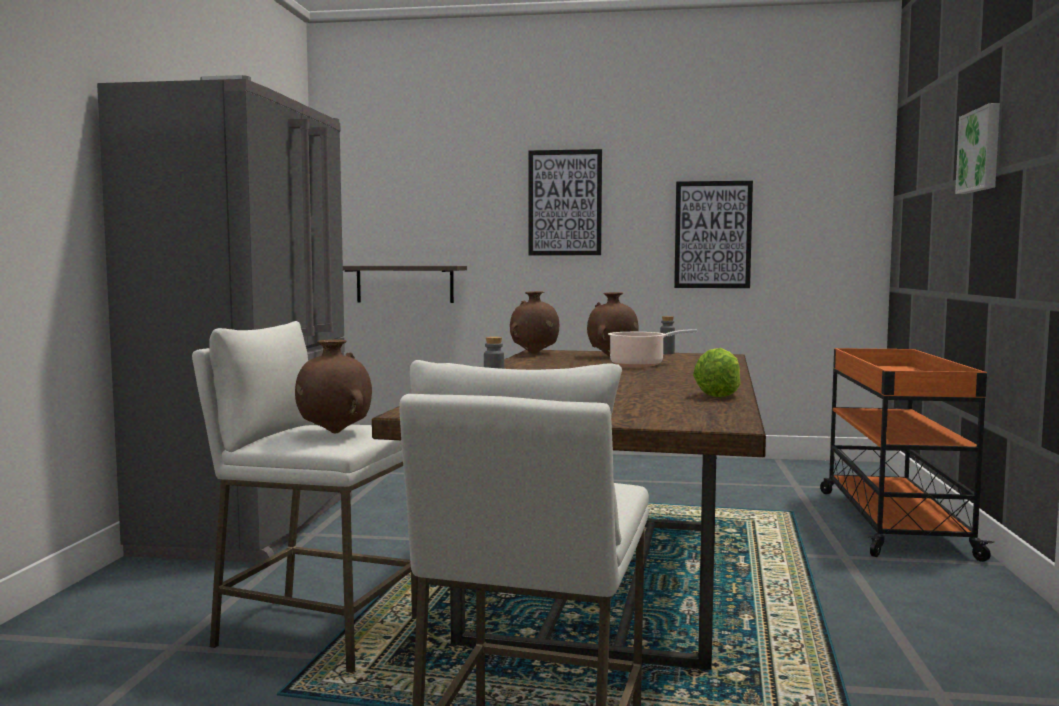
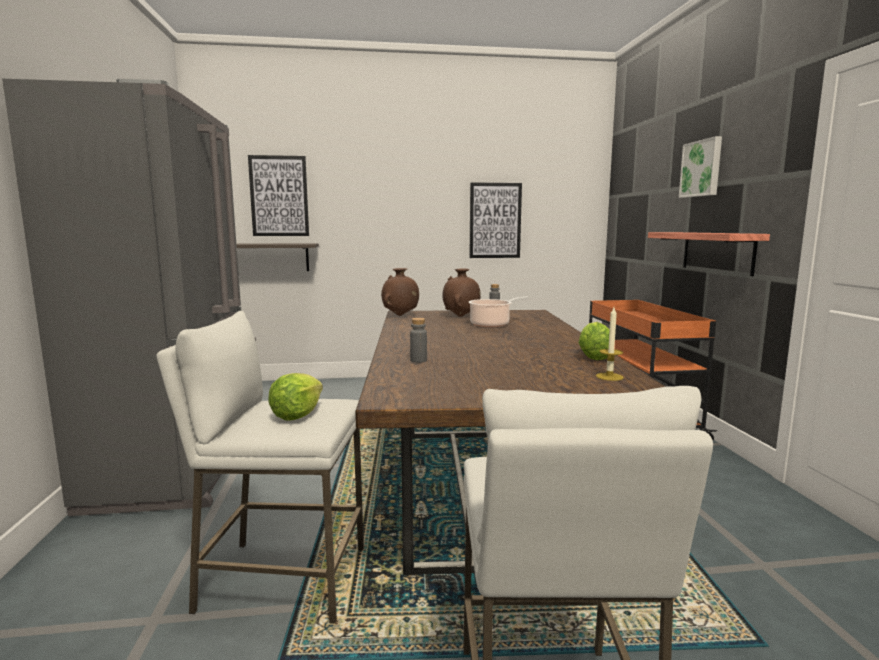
camera: 15 degrees left, 5 degrees up
(334, 433) = (297, 414): brown vase -> lettuce
(565, 203) = (391, 196): picture -> picture (279, 196)
(703, 409) = (609, 376): none -> candle
(996, 271) = (717, 252): none -> shelf

